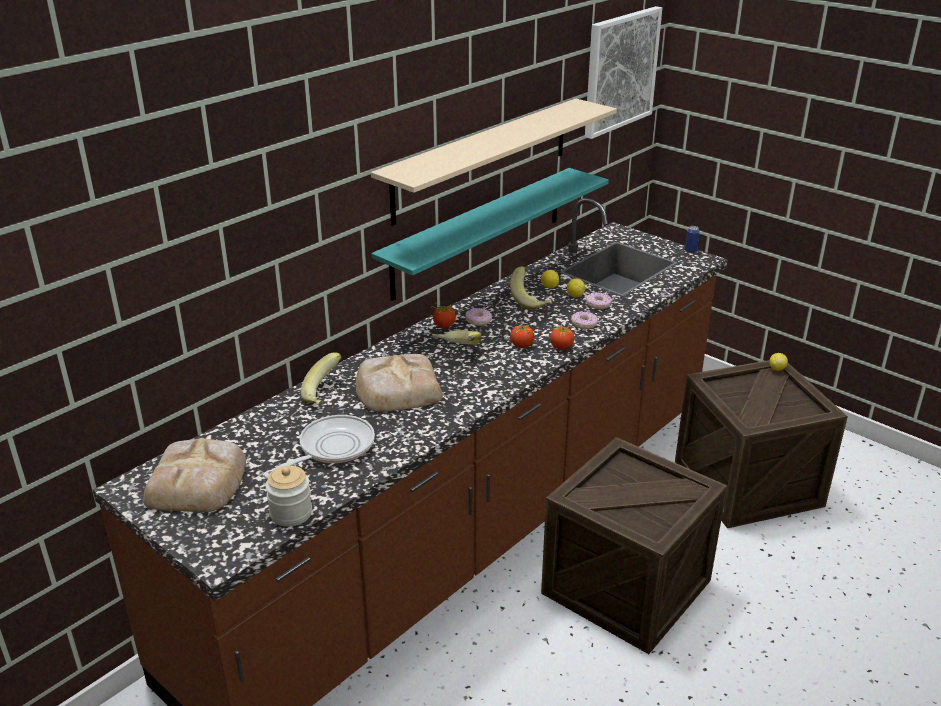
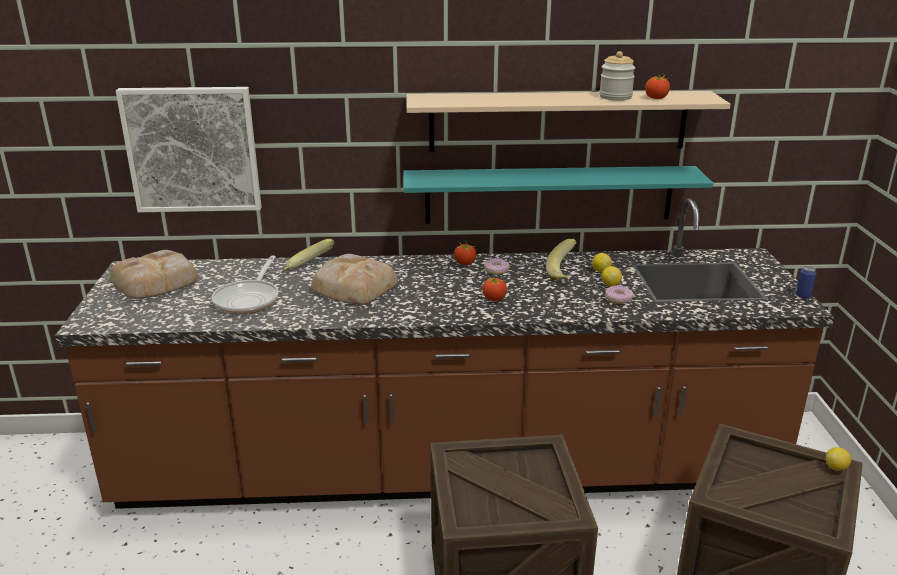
camera: 45 degrees right, 5 degrees down
(291, 513) = (159, 321): jar -> jar (615, 97)
(331, 448) = (249, 299): frying pan -> frying pan turned 105 degrees clockwise
(455, 350) = (440, 281): banana -> none
(561, 347) = (523, 313): tomato -> tomato (656, 98)
(584, 324) = (576, 306): donut -> none
(620, 71) = (795, 76): picture -> picture (192, 149)

